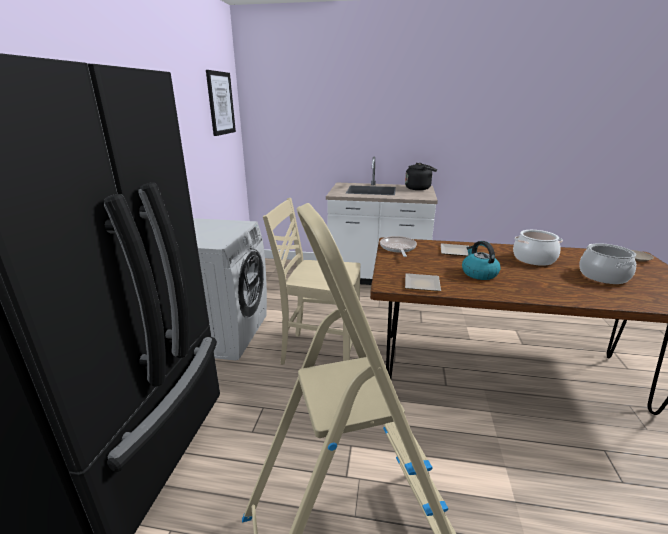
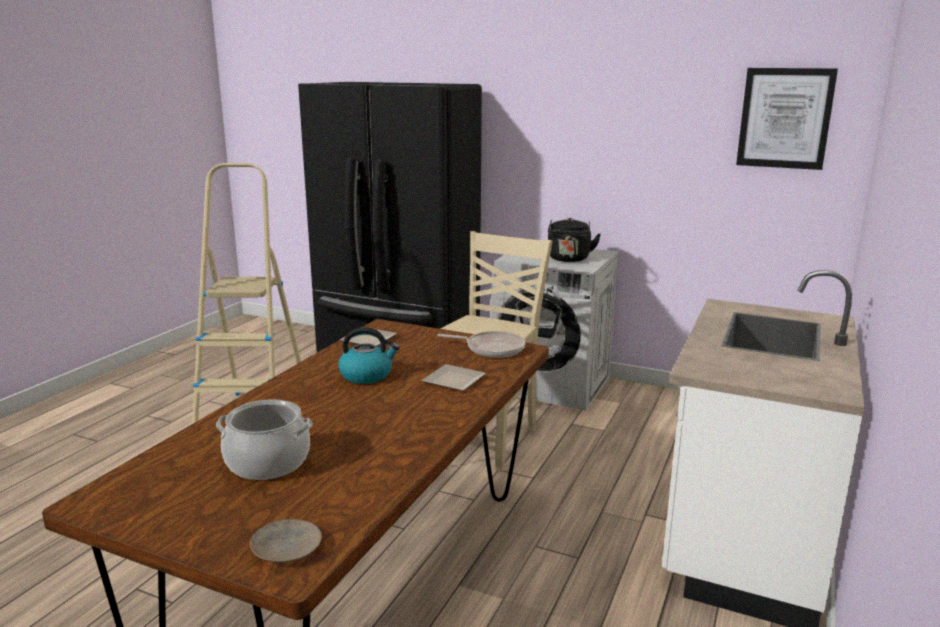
camera: 105 degrees right, 5 degrees down
(419, 188) = (808, 381): black kettle -> black kettle (569, 259)
(533, 259) = (378, 431): cooking pot -> none

